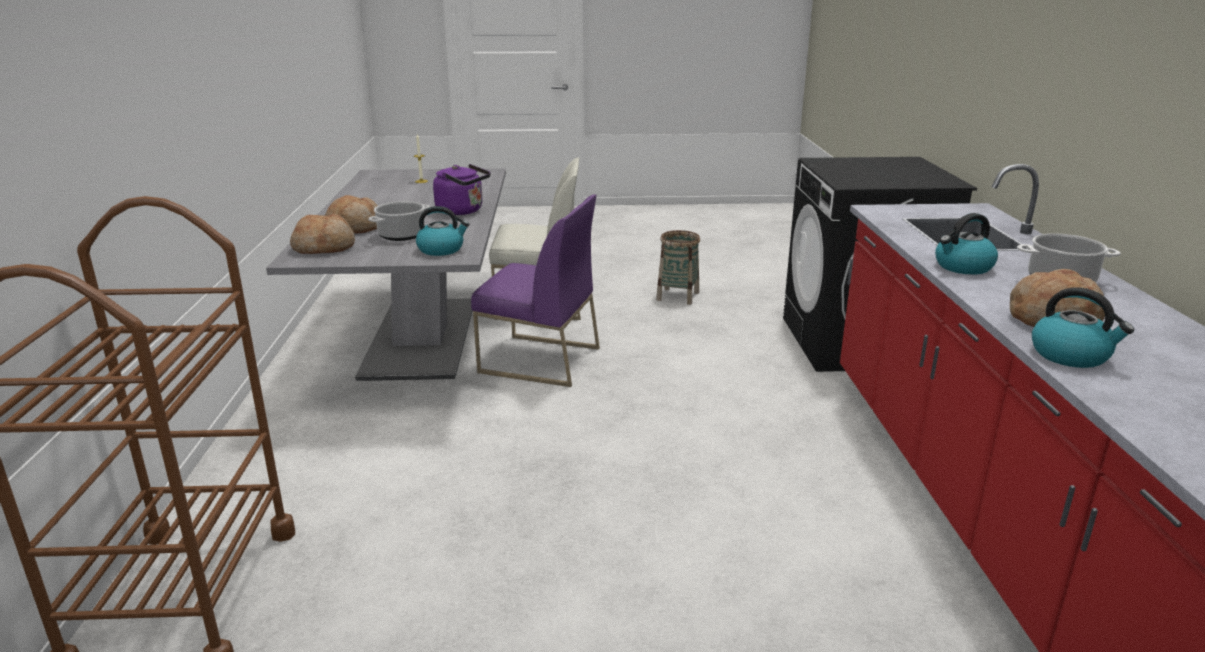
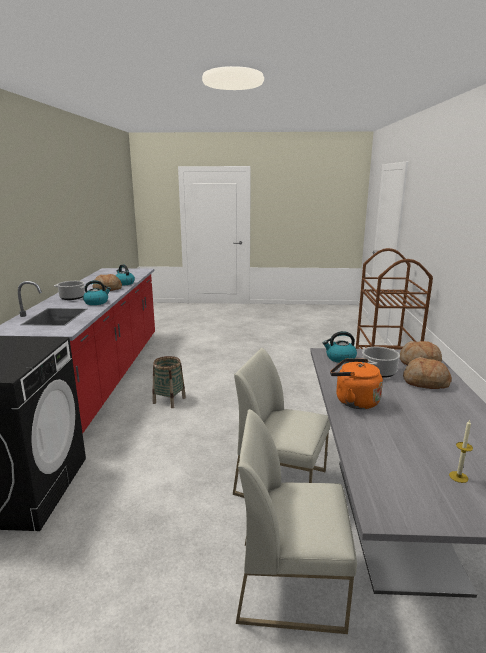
camera: 175 degrees left, 5 degrees down
(462, 211) = (354, 401): purple kettle -> orange kettle
(538, 360) = (282, 482): purple chair -> white chair
(678, 296) = (117, 594): basket -> basket (169, 400)

